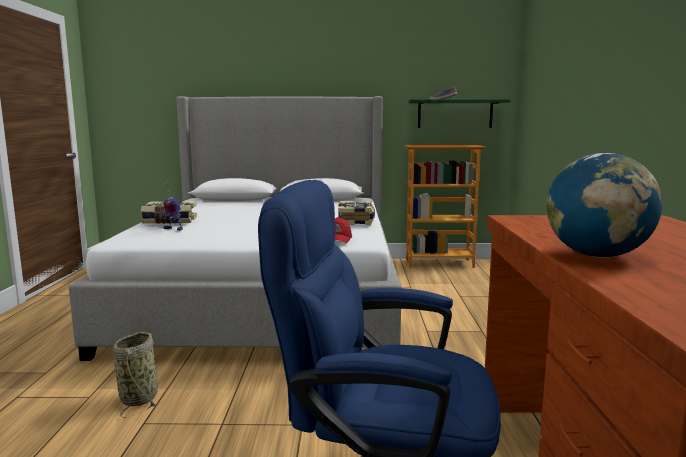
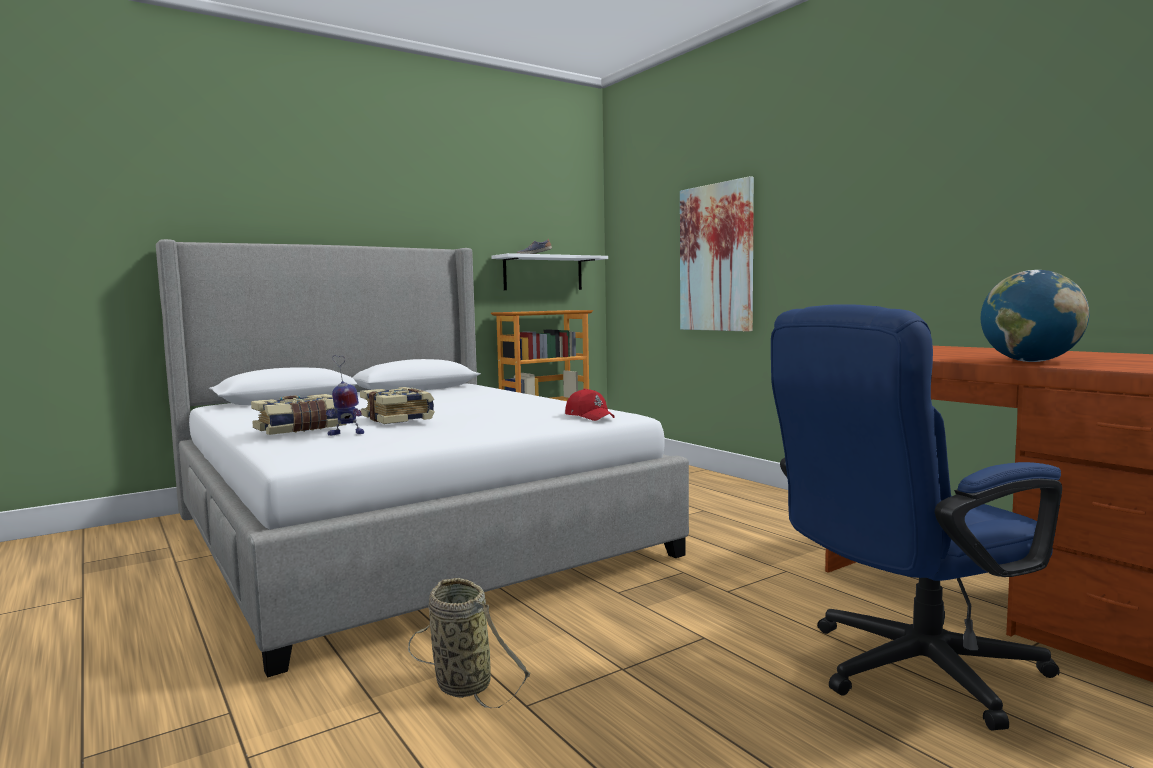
camera: 35 degrees left, 5 degrees down
(356, 221) = (547, 401): book -> book (399, 418)
(455, 114) = (543, 273): green shelf -> white shelf
(572, 105) = (716, 258): none -> picture

